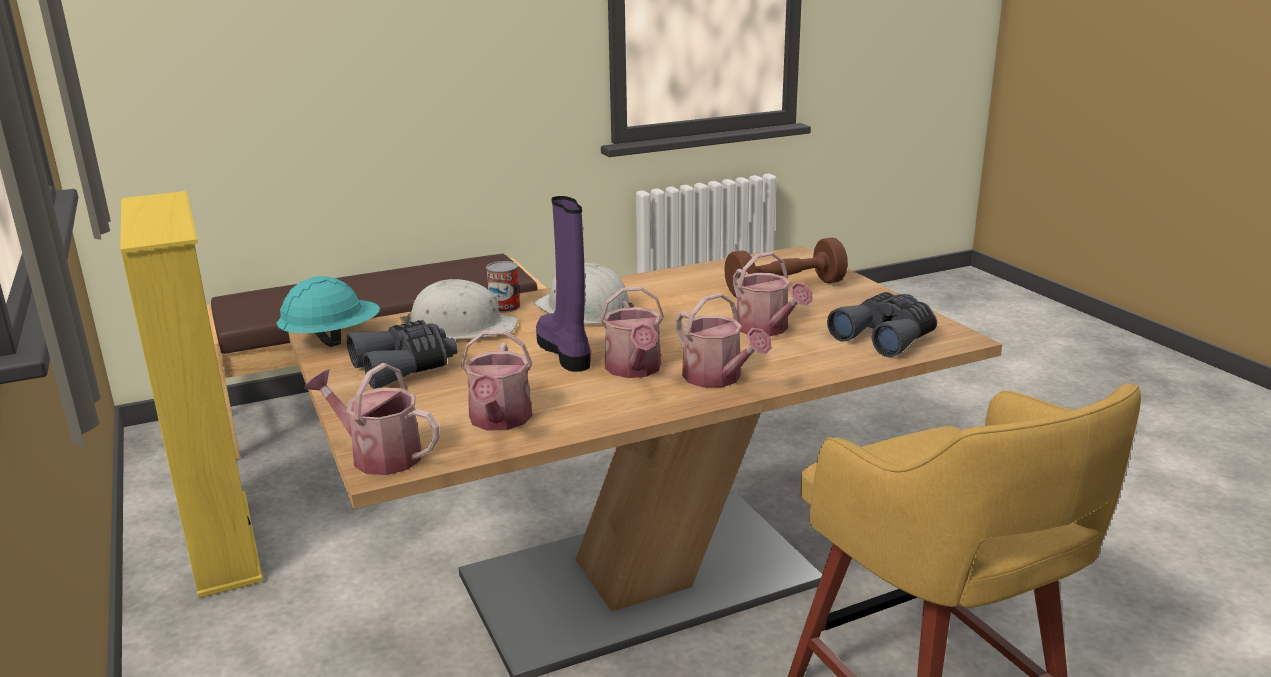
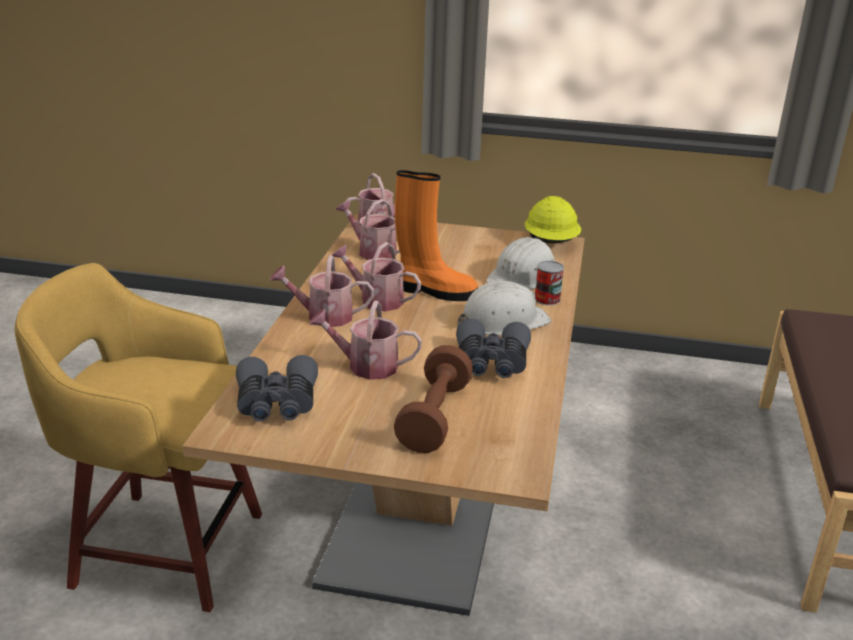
camera: 125 degrees right, 5 degrees up
(223, 543) = (631, 379): yellow bookcase -> none
(332, 340) = (551, 243): turquoise hard hat -> yellow hard hat
(405, 367) = (479, 250): grey binoculars -> grey binoculars (491, 363)
(566, 352) = (435, 291): purple boot -> orange boot

